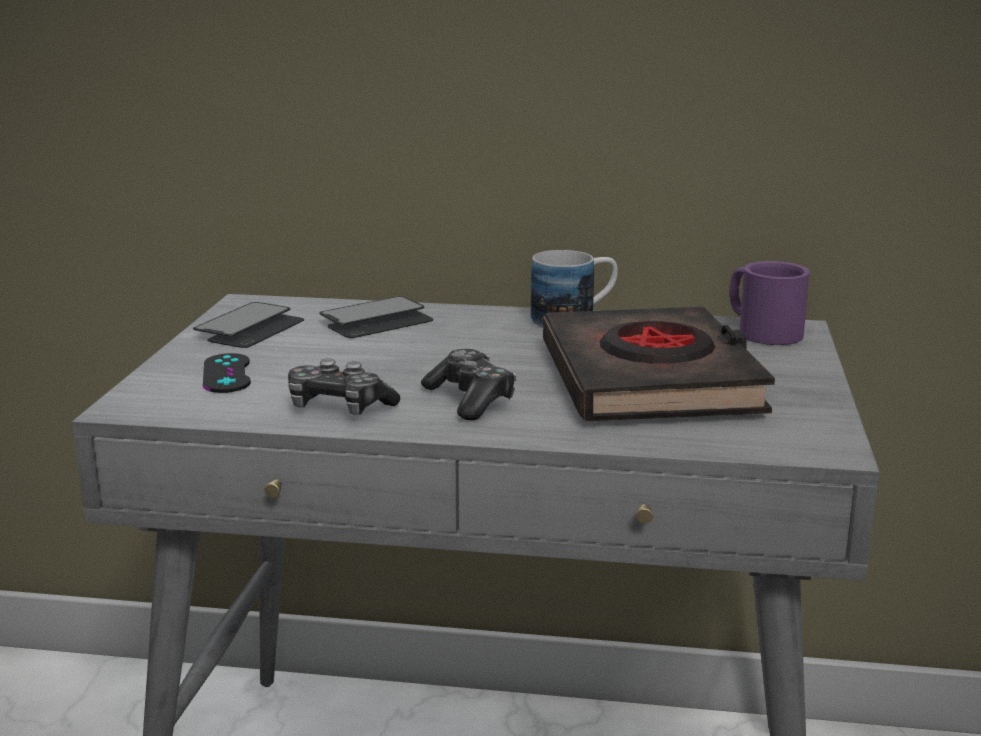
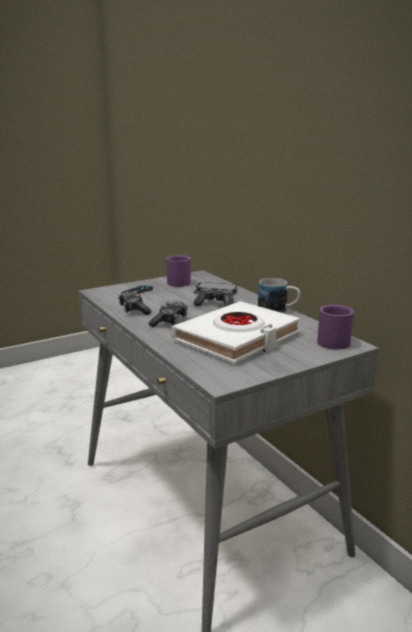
camera: 50 degrees right, 0 degrees up
(250, 328) = (177, 281): phone -> purple mug
(452, 343) = (215, 304): none -> game controller
(650, 380) = (237, 338): black book -> white book

